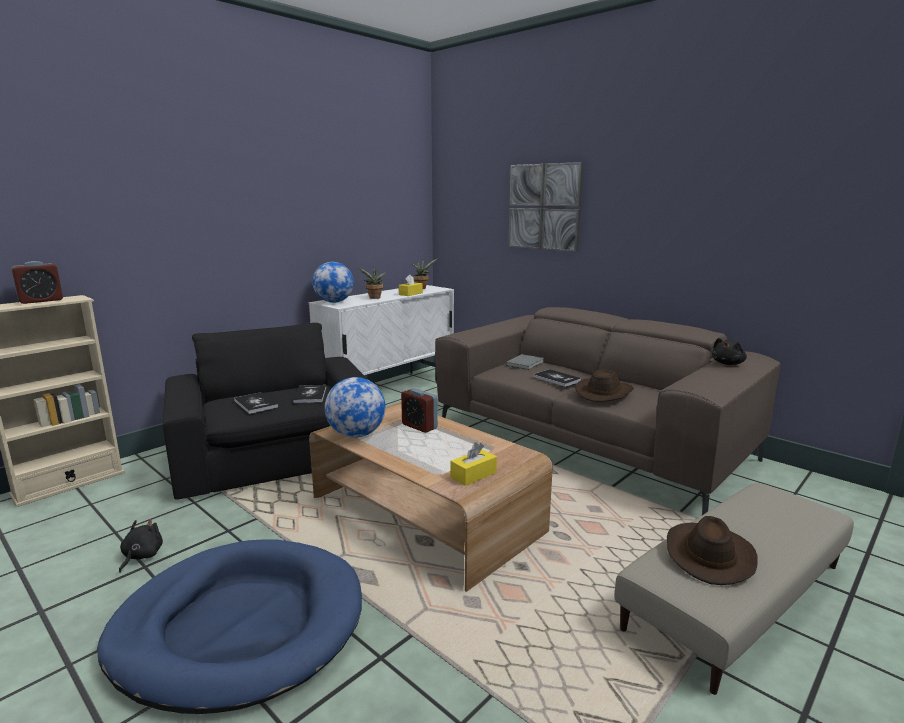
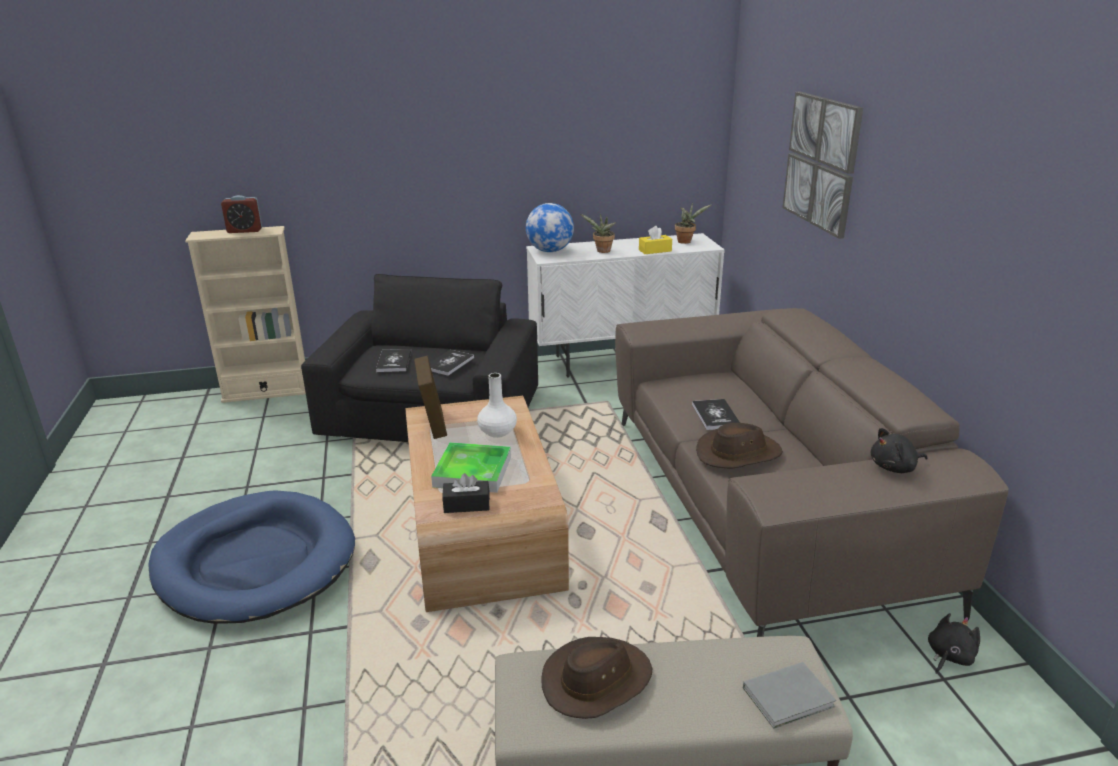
camera: 35 degrees right, 10 degrees up
(141, 556) = (252, 477): black plush toy -> black plush toy (949, 656)
(356, 435) = (433, 424): globe -> picture frame
(419, 426) = (498, 432): alarm clock -> white vase
(441, 454) = (472, 471): none -> tray
(473, 475) = (466, 505): yellow tissue box -> black tissue box
(526, 363) = (715, 382): grey book -> grey book (790, 697)

